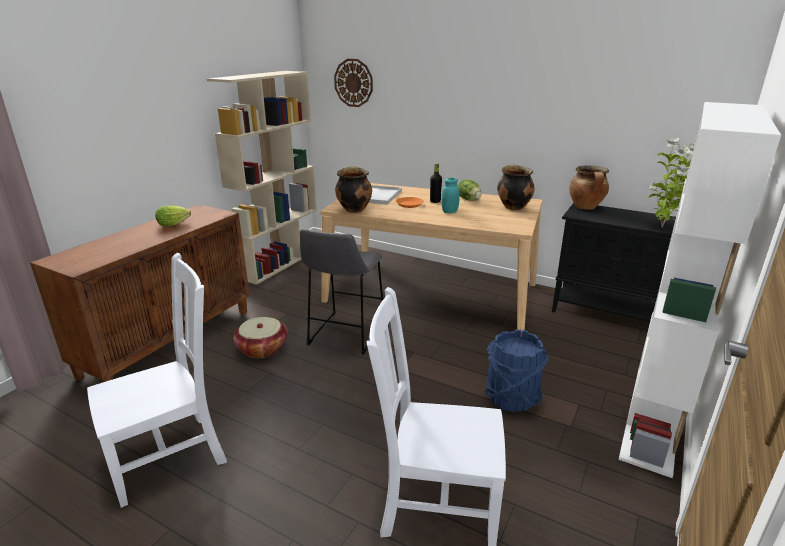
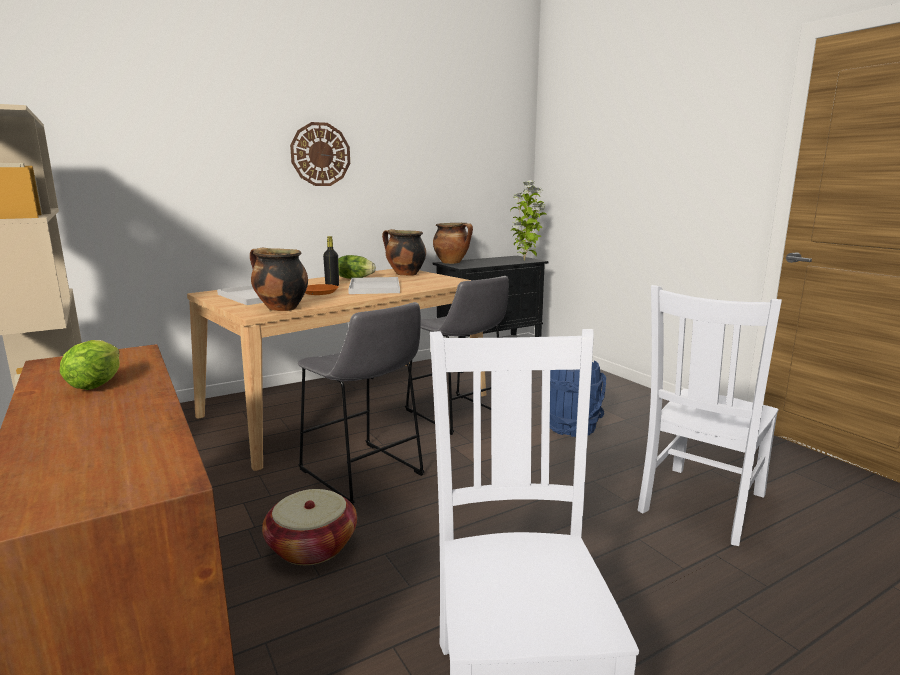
camera: 60 degrees left, 10 degrees down
(353, 83) = (109, 150): wall clock -> wall clock (320, 154)
(449, 211) = (374, 287): turquoise jar -> white tray
(467, 337) = (457, 415): none -> grey stool
(654, 416) = (632, 391): white bookcase -> none

